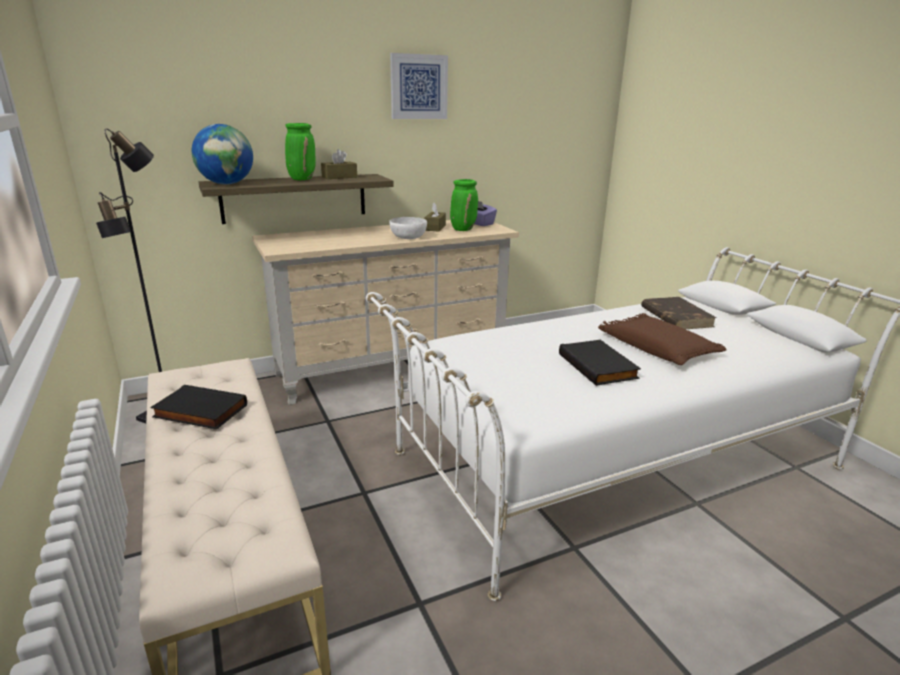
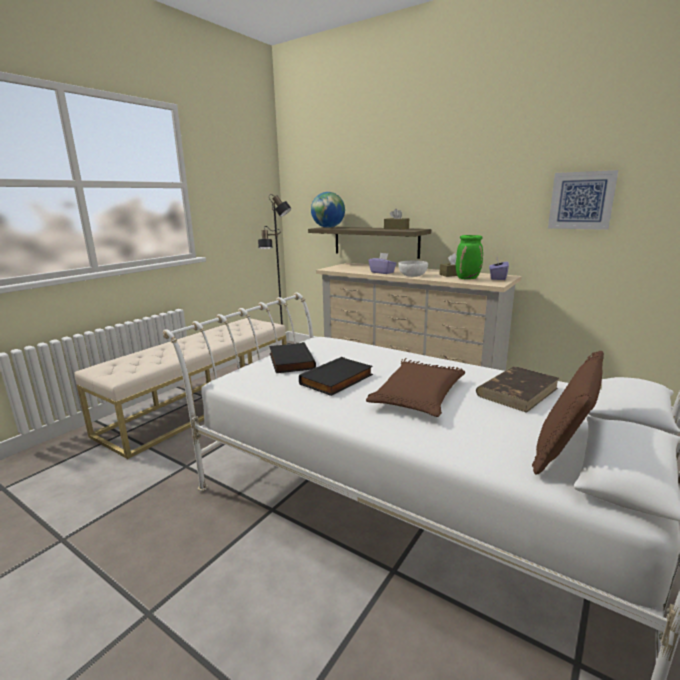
camera: 60 degrees right, 5 degrees down
(199, 412) = (217, 333): black book -> black book (290, 361)
(302, 179) = (371, 228): green vase -> none
(363, 240) = (382, 272): none -> purple tissue box
(418, 87) = (471, 159): picture -> picture (581, 200)
(768, 336) = (563, 446): none -> brown pillow

